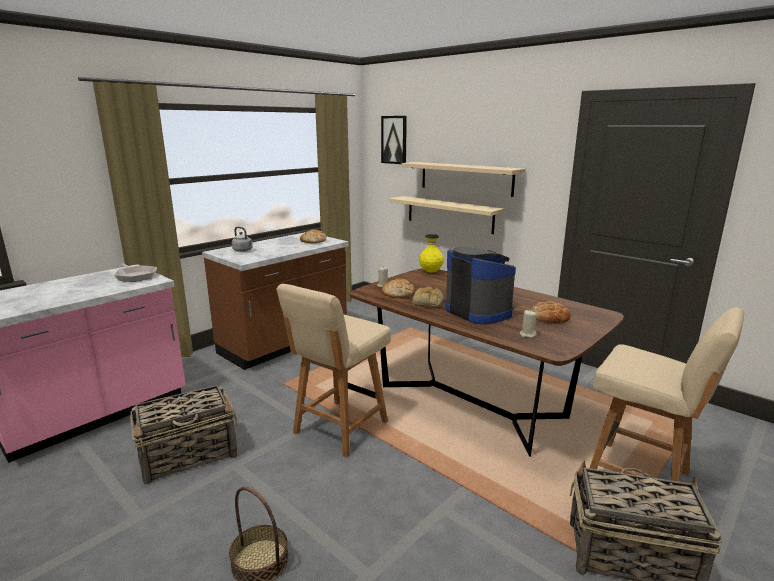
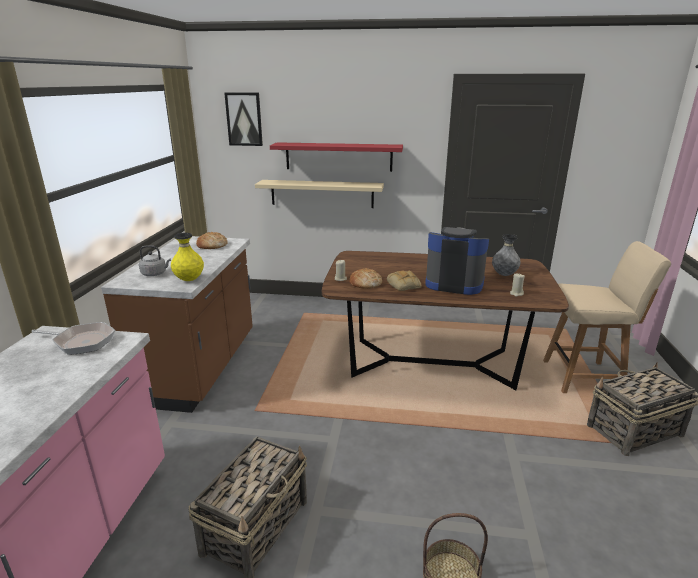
camera: 35 degrees left, 5 degrees up
(339, 428) = (363, 430): beige chair -> none
(431, 272) = (354, 255): yellow vase -> yellow vase (189, 280)
(465, 178) = (338, 156): beige shelf -> red shelf
(549, 317) = (504, 275): bread -> grey vase

